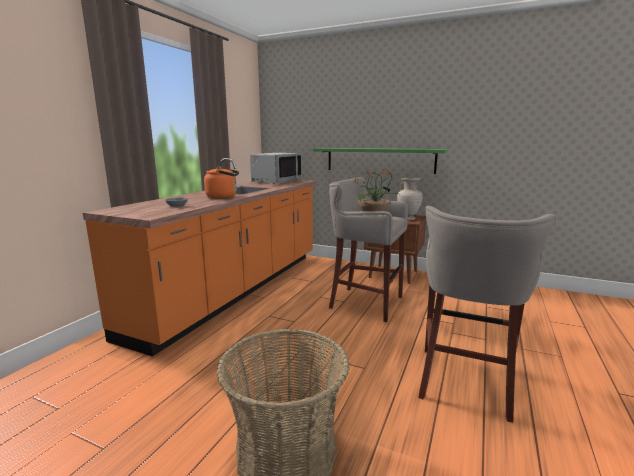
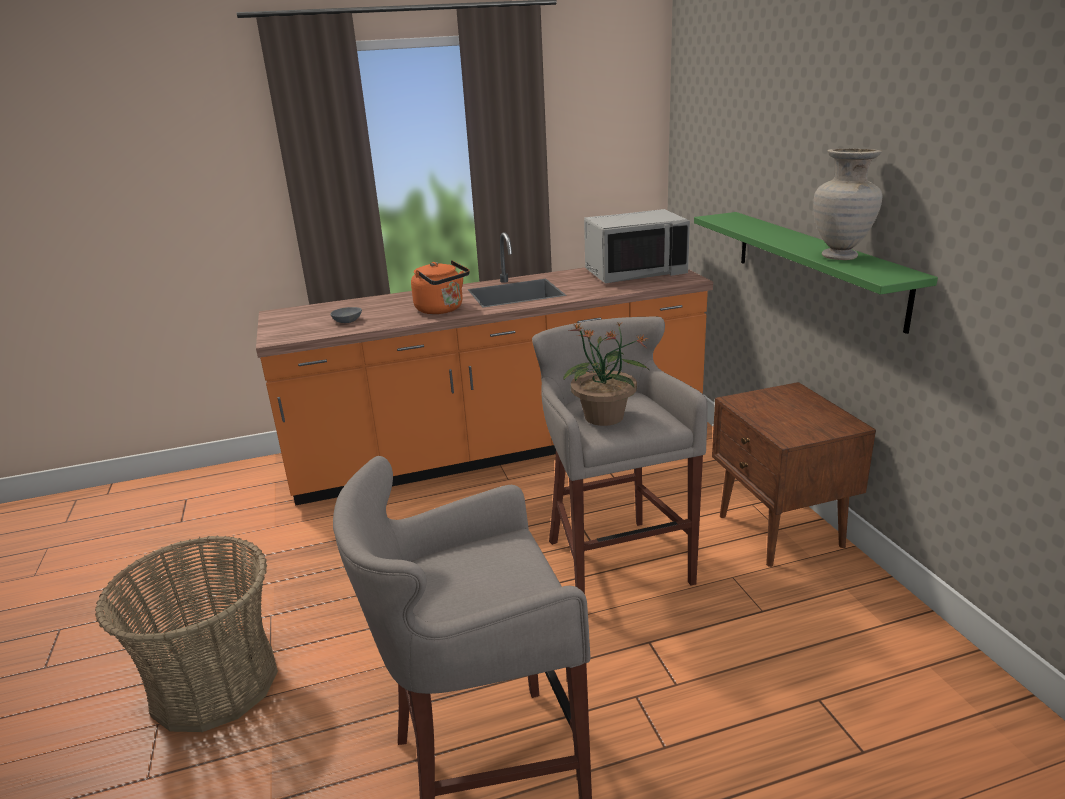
camera: 50 degrees right, 10 degrees up
(408, 219) = (802, 426): beige vase -> beige vase (840, 257)

